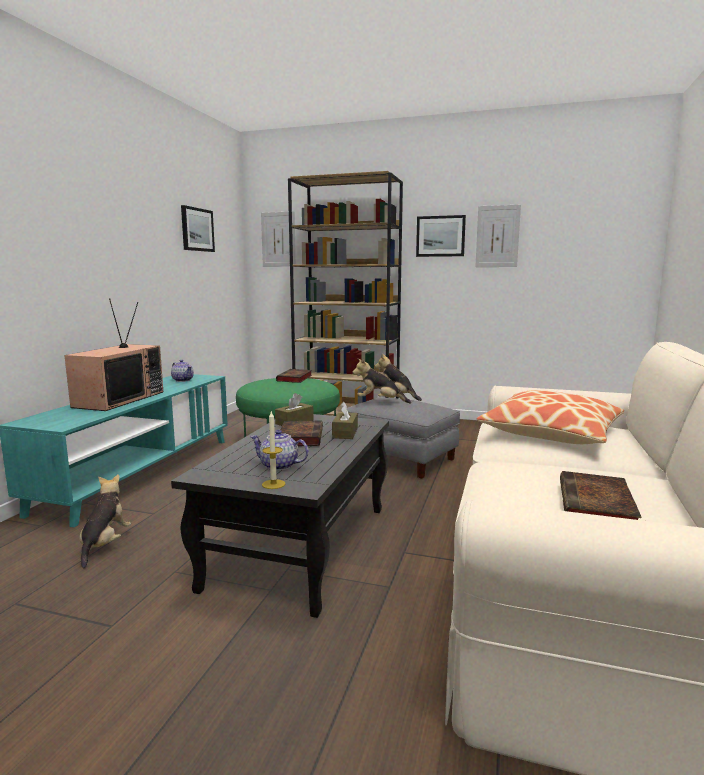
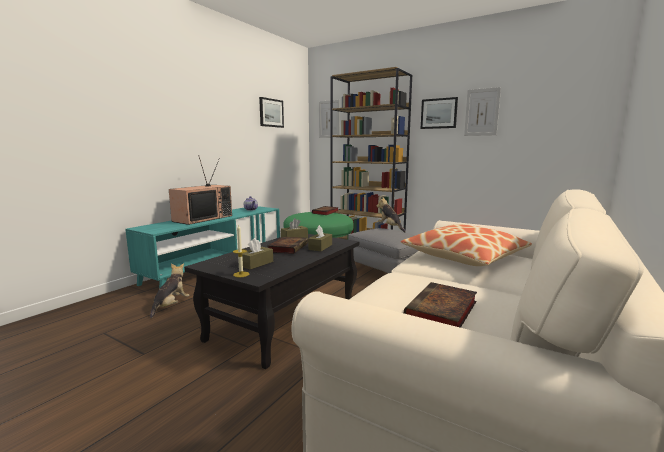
camera: 15 degrees right, 0 degrees up
(279, 466) = (256, 264): teapot -> brown tissue box
(380, 402) = (373, 230): plush toy -> none

